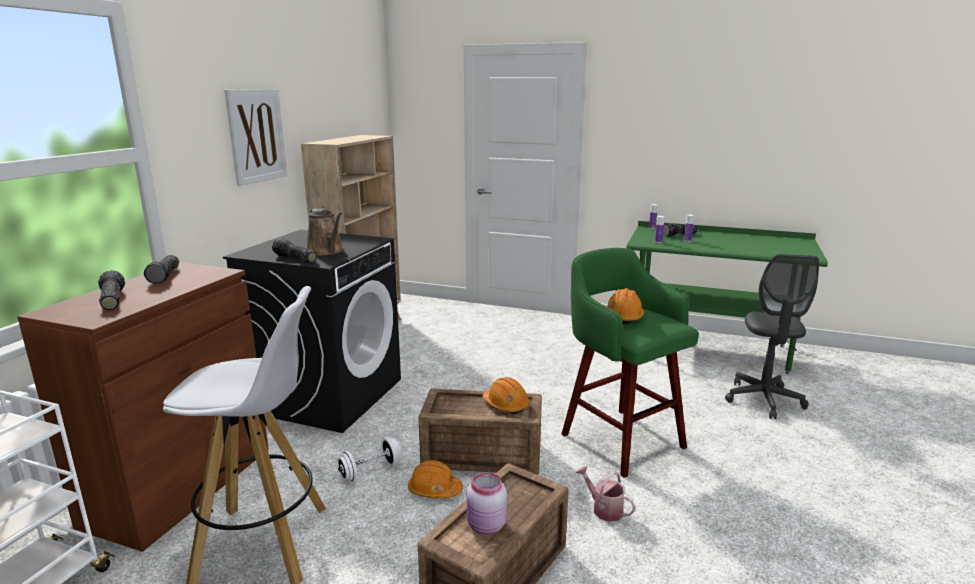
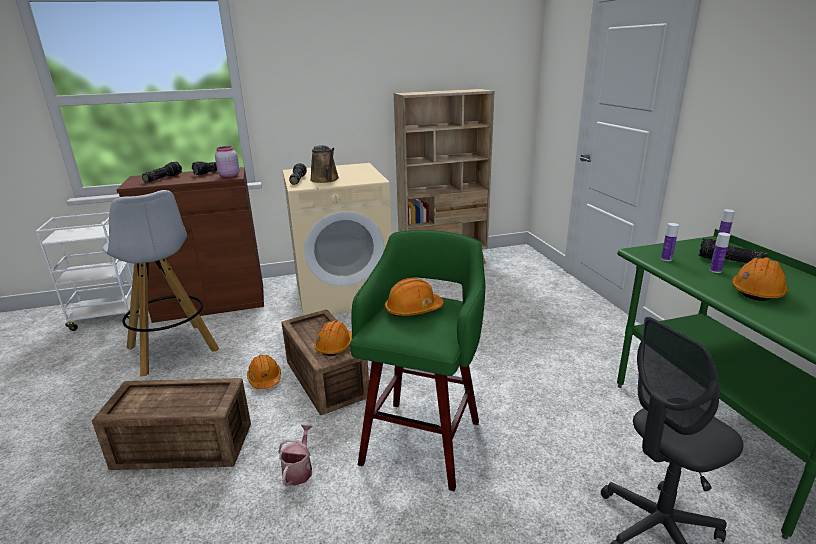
camera: 55 degrees right, 5 degrees up
(256, 136) = (347, 84): picture -> none
(326, 251) = (325, 180): brown watering can -> brown watering can turned 45 degrees counterclockwise
(328, 395) = (343, 292): black washing machine -> beige washing machine
(370, 471) = (268, 347): white dumbbell -> none
(486, 526) = (155, 400): pink jar -> pink jar (228, 176)
(722, 243) = (757, 291): none -> orange hard hat

